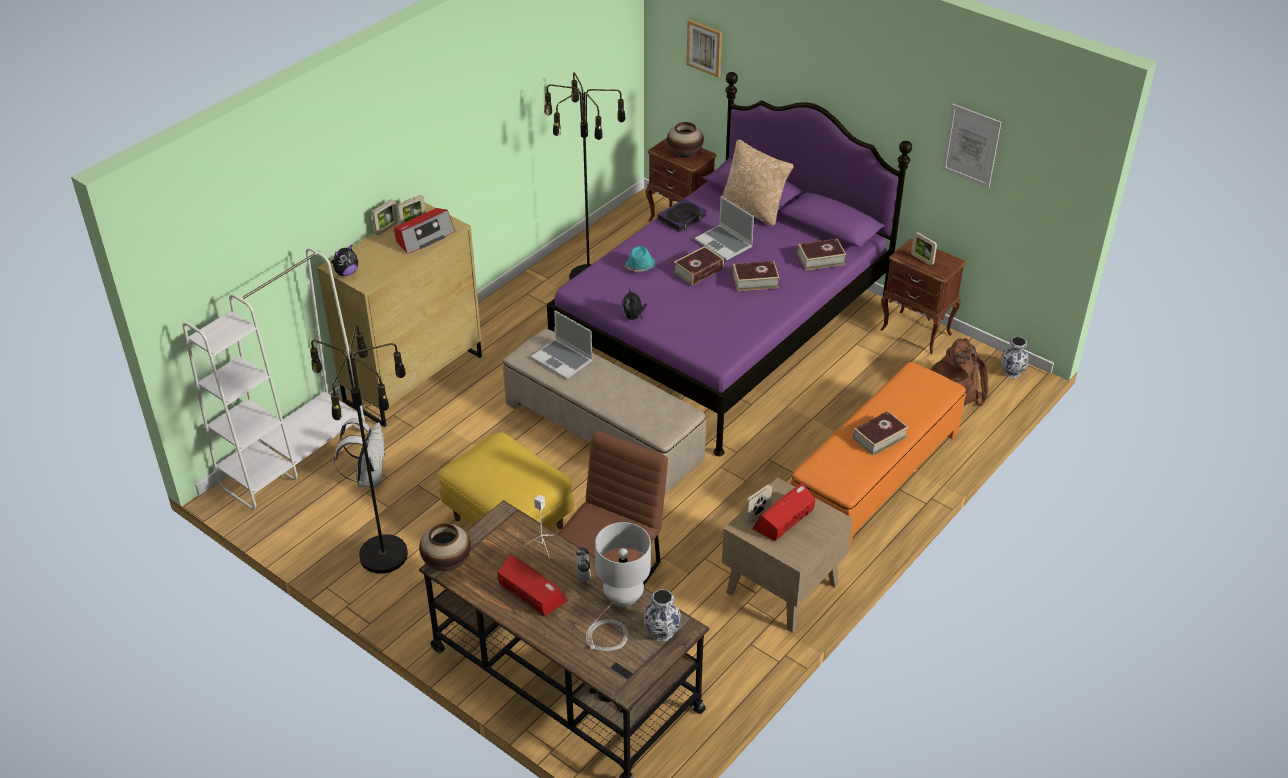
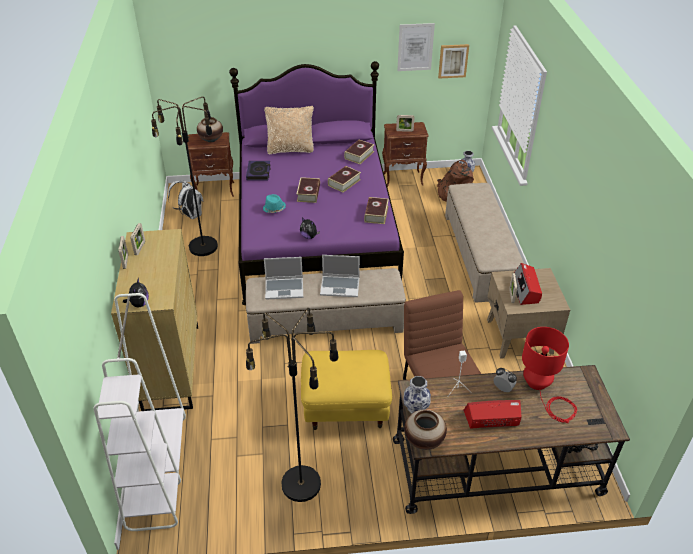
camera: 45 degrees left, 0 degrees up
(368, 477) = (225, 445): white backpack -> white backpack (190, 215)
(424, 237) = (160, 252): radio -> none
(617, 612) = (546, 393): grey table lamp -> red table lamp
(662, 633) = (581, 385): vase -> vase (416, 408)
(705, 47) = (202, 60): picture -> picture (453, 61)
(724, 244) = (301, 173): laptop -> laptop (340, 286)
(875, 476) = (480, 255): orange bench -> beige bench
(879, 438) = (491, 227): book -> book (376, 214)

